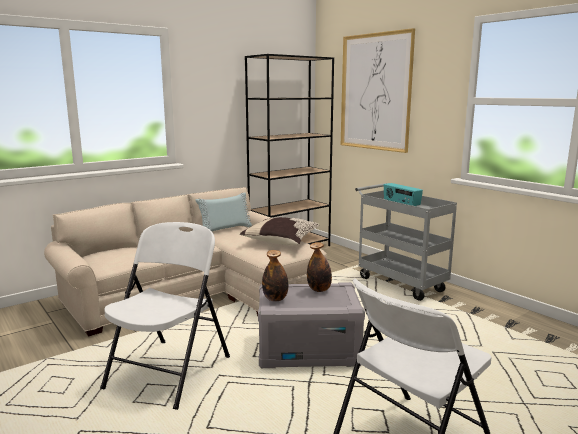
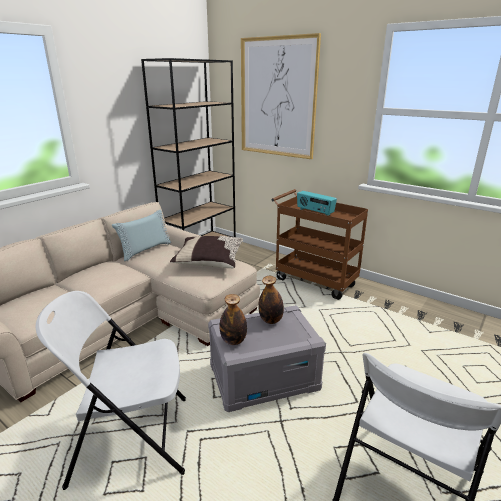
camera: 15 degrees left, 10 degrees up
(169, 372) = (131, 438): white chair -> white chair turned 105 degrees counterclockwise
(399, 284) = (313, 282): grey cart -> brown cart

